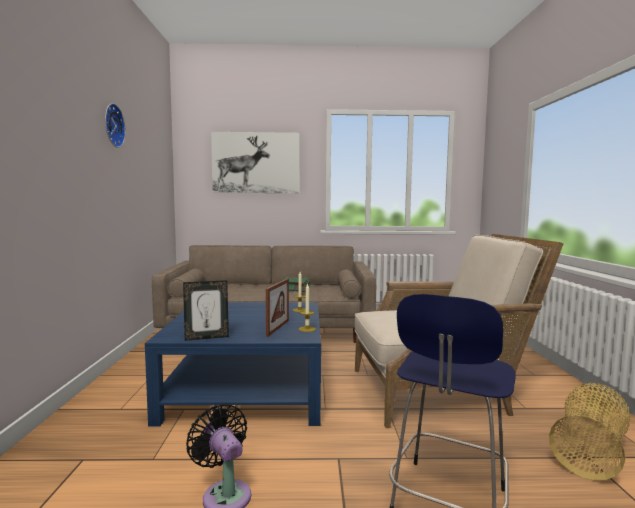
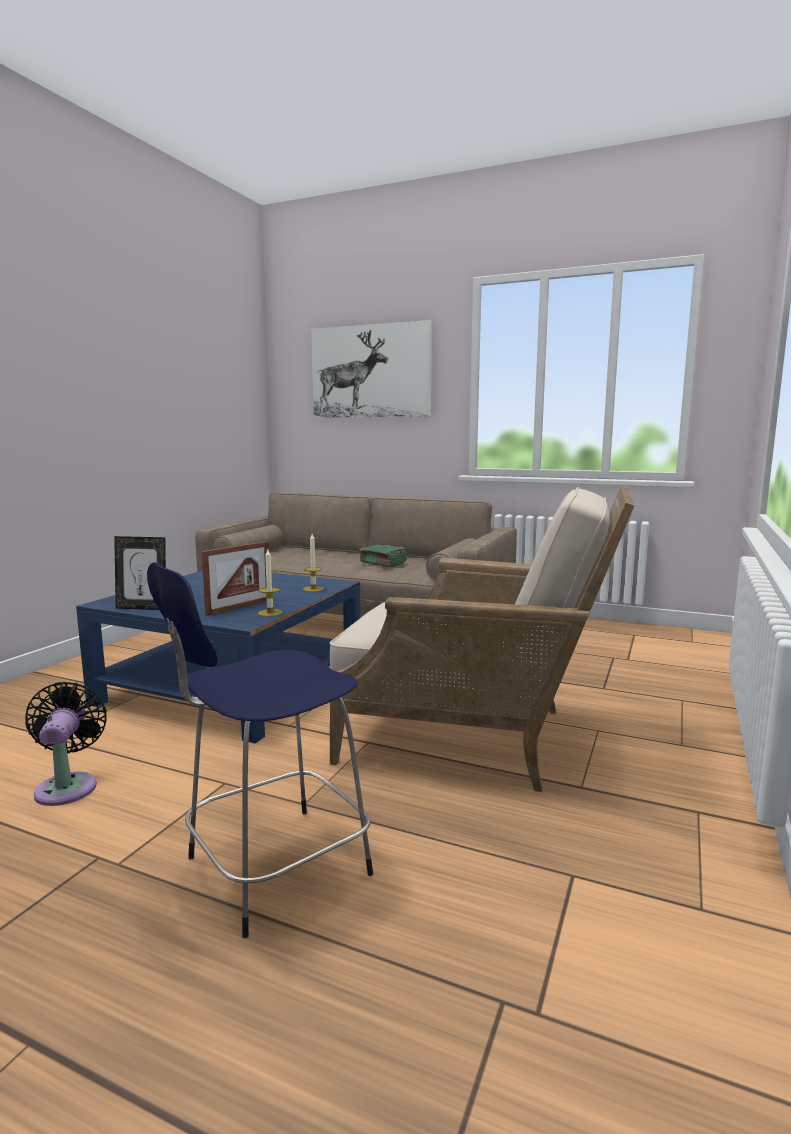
camera: 25 degrees right, 5 degrees up
(112, 125) = (130, 336): wall clock -> none
(590, 451) = (592, 869): basket -> none

